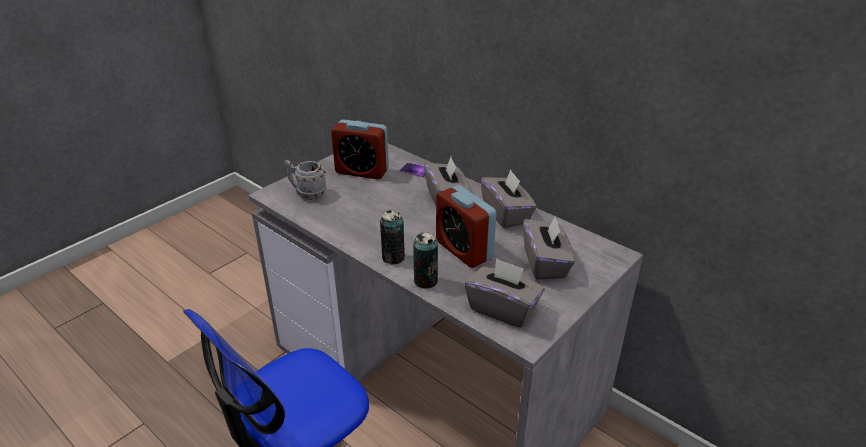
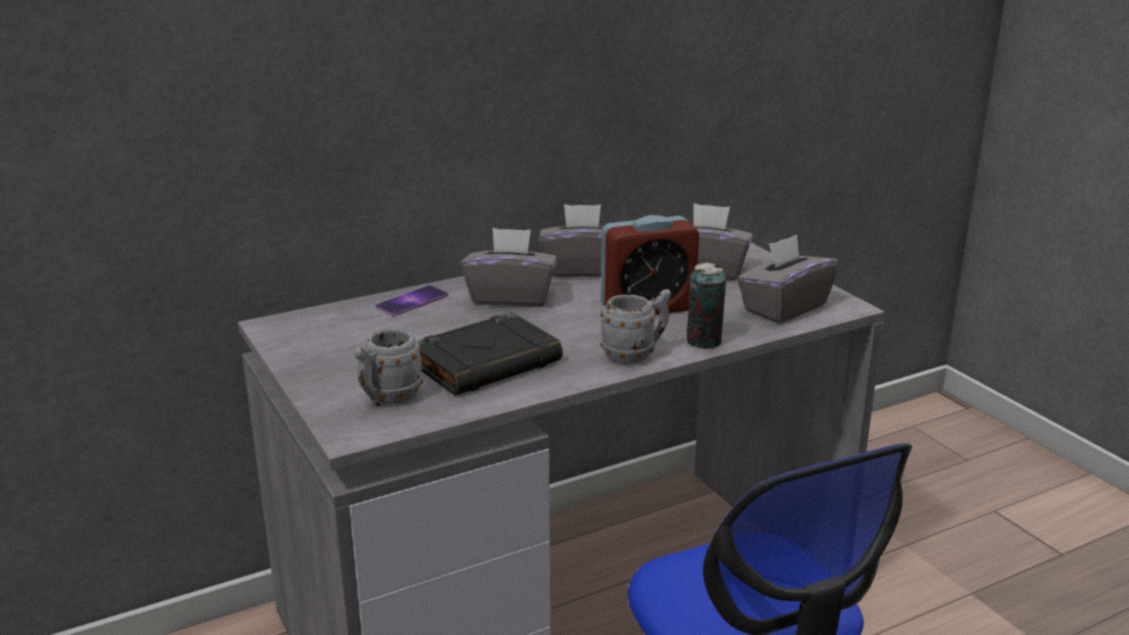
camera: 70 degrees left, 10 degrees down
(358, 211) = (487, 362): none -> black book
(362, 171) = (360, 344): alarm clock -> none
(393, 258) = (636, 354): can -> grey mug

